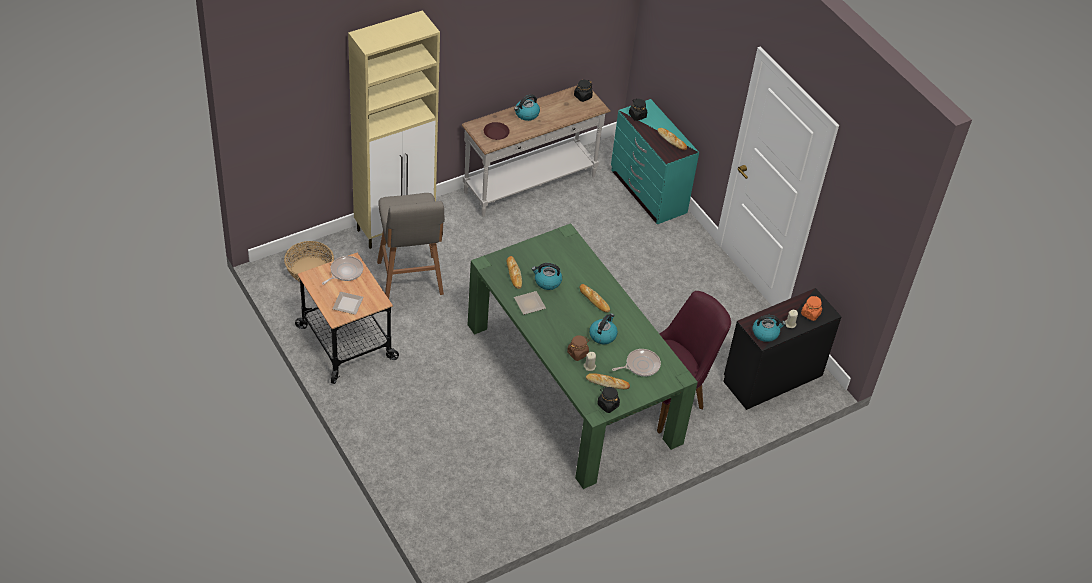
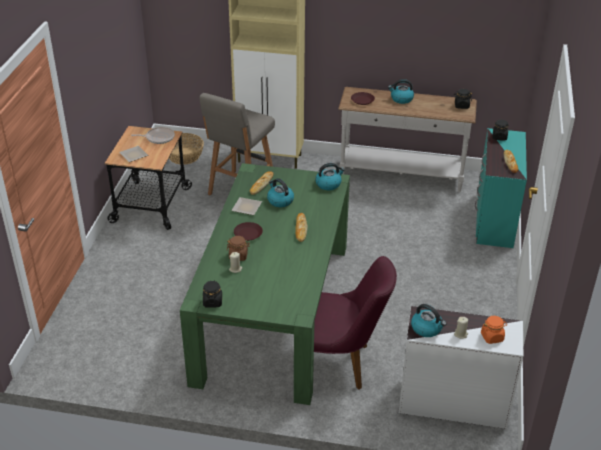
camera: 45 degrees right, 10 degrees down
(560, 329) = (248, 234): none -> brown plate
(602, 335) = (275, 254): kettle -> kettle (328, 184)
(607, 383) = (234, 287): bread -> none
(640, 365) = (278, 290): frying pan -> none
(771, 377) = (452, 402): black dresser -> white dresser

